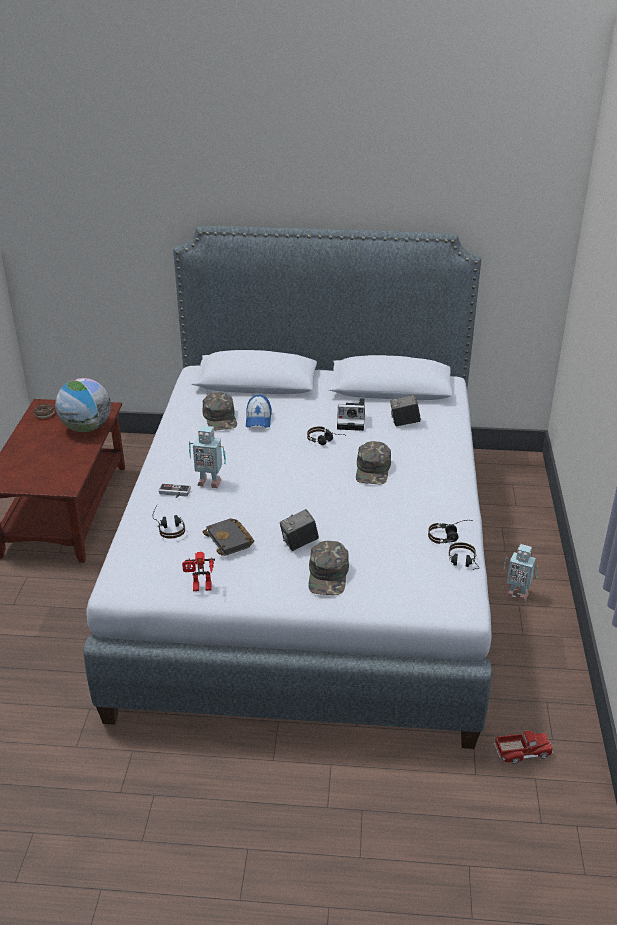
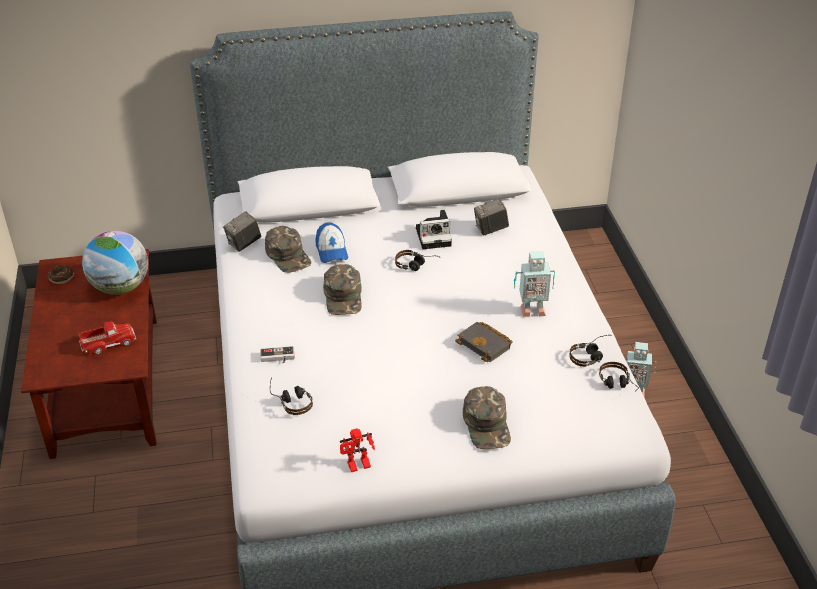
camera: 15 degrees left, 5 degrees up
(209, 482) = (310, 337): toy robot -> toy robot (531, 310)
(230, 540) = (366, 404): black book -> black book (486, 345)
(299, 543) = (440, 393): camera -> camera (244, 244)
(373, 469) = (481, 291): green cap -> green cap (343, 296)
(522, 751) = (698, 562): toy truck -> toy truck (108, 343)

